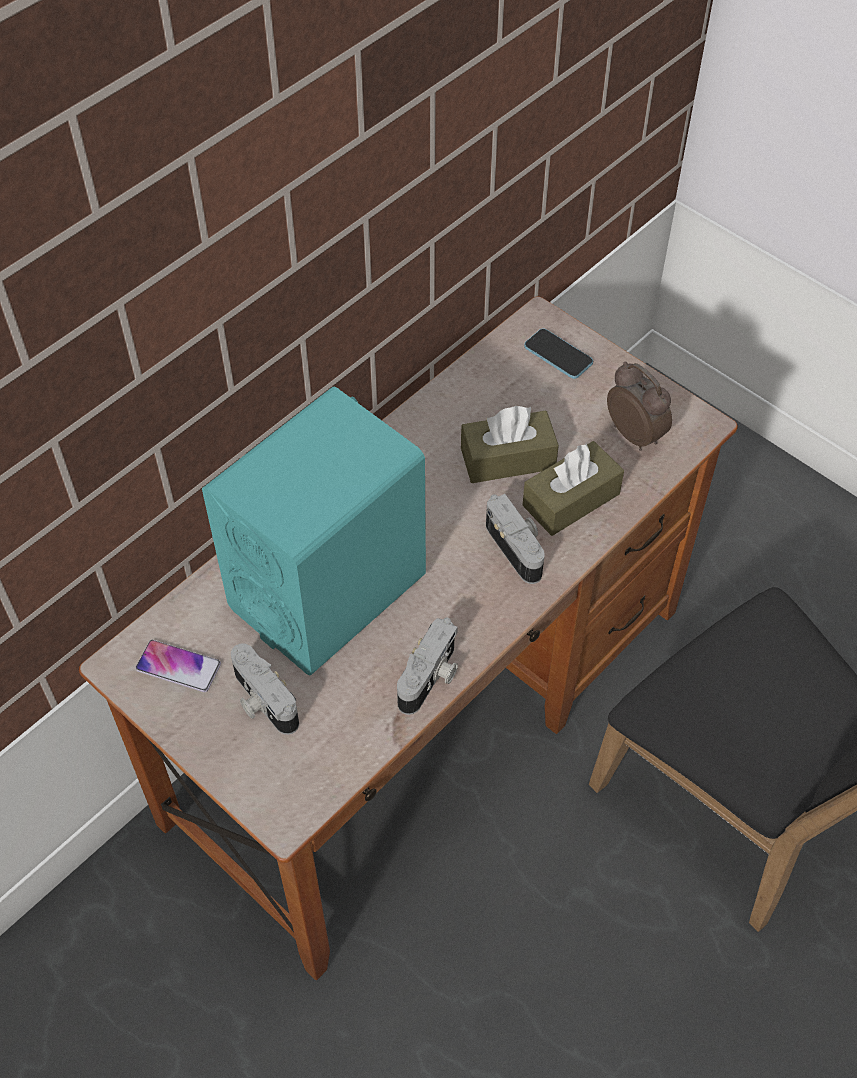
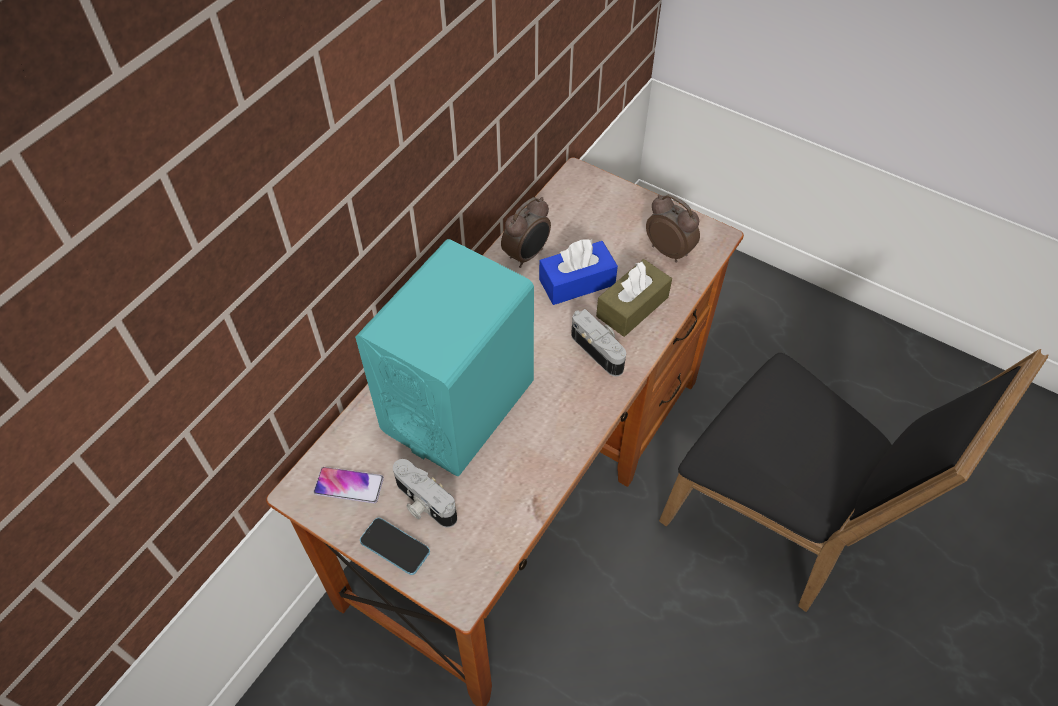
camera: 10 degrees left, 0 degrees up
(430, 678) = (554, 463): camera -> none
(452, 415) = (527, 255): none -> alarm clock
(508, 458) = (577, 282): brown tissue box -> blue tissue box
(558, 355) = (597, 199): phone -> phone (395, 547)

